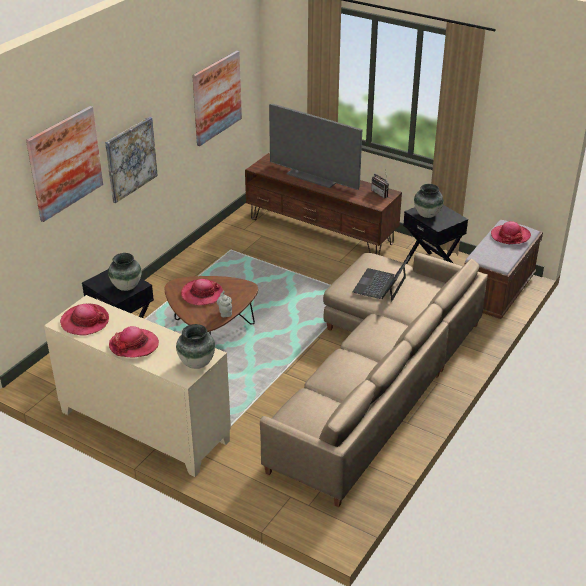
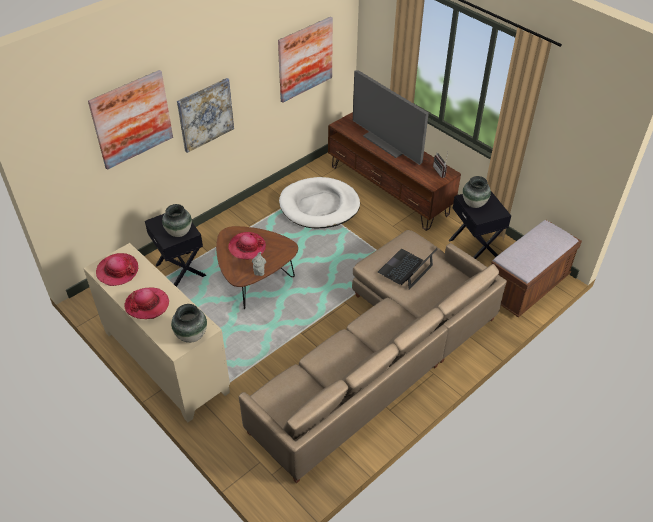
camera: 15 degrees right, 10 degrees up
(253, 256) = (319, 206): none -> white dog bed
(510, 236) = (546, 241): hat -> none

